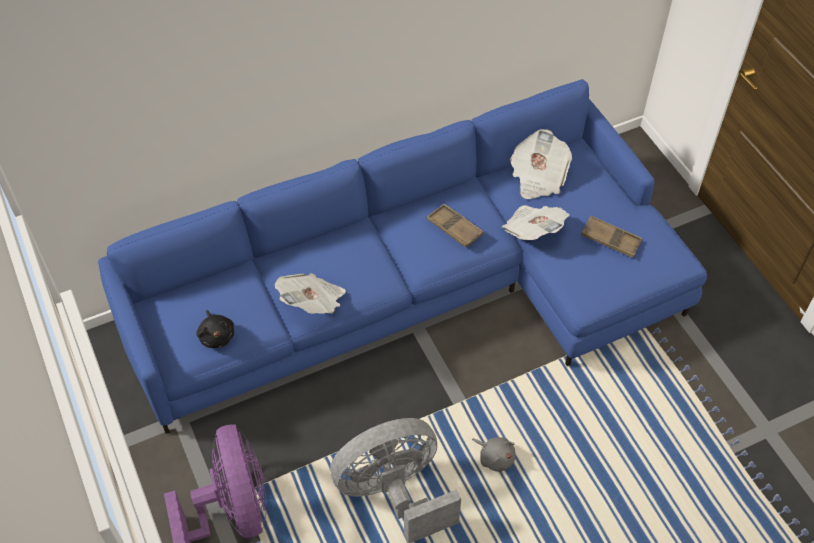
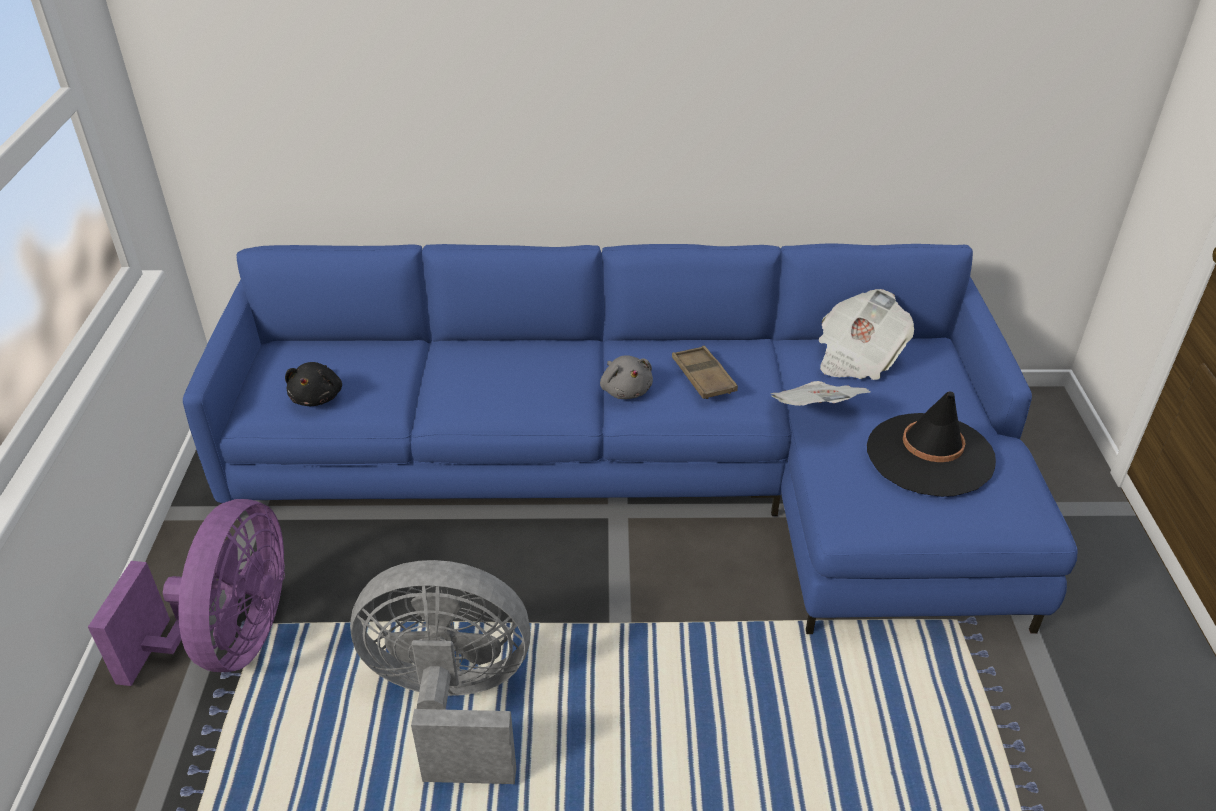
camera: 25 degrees right, 15 degrees down
(313, 303) = (460, 400): newspaper -> none
(495, 457) = (627, 716): grey plush toy -> grey plush toy (625, 390)
(610, 239) = (929, 455): brown tray -> black hat

